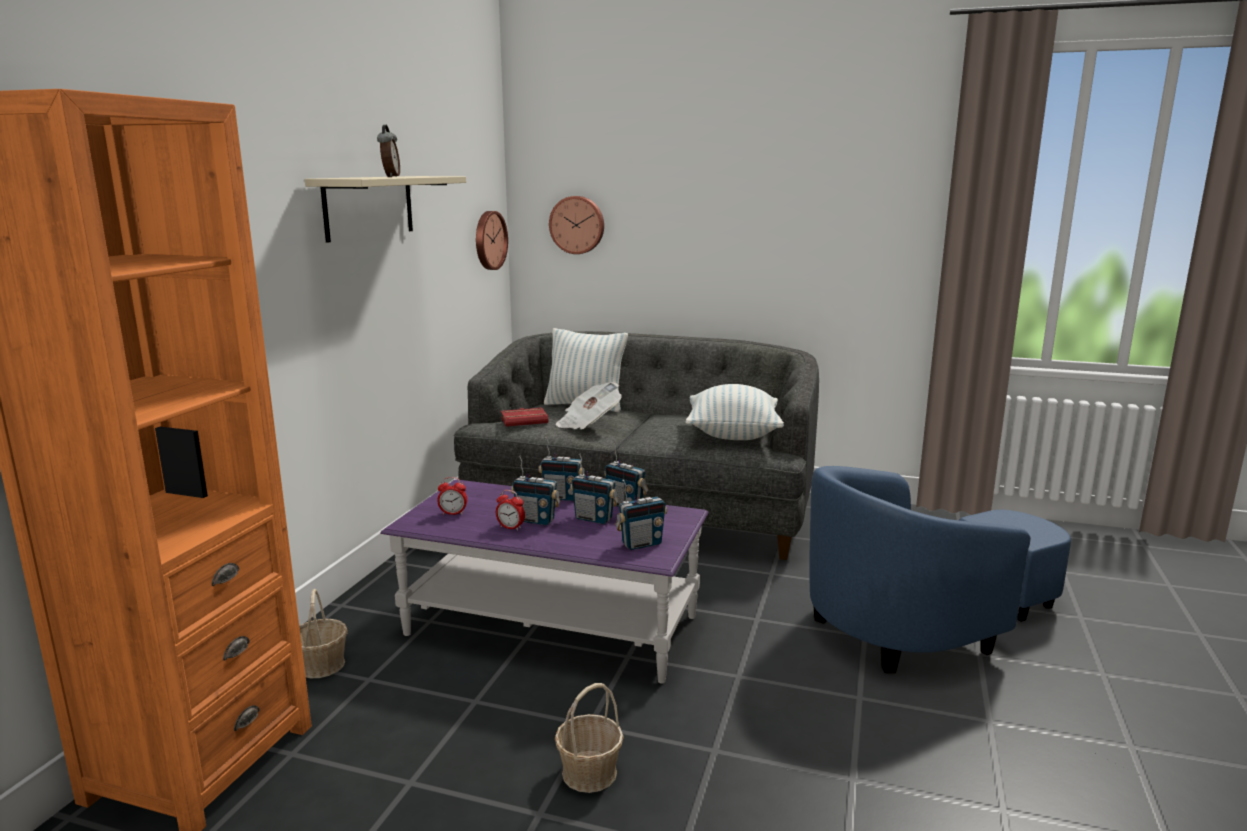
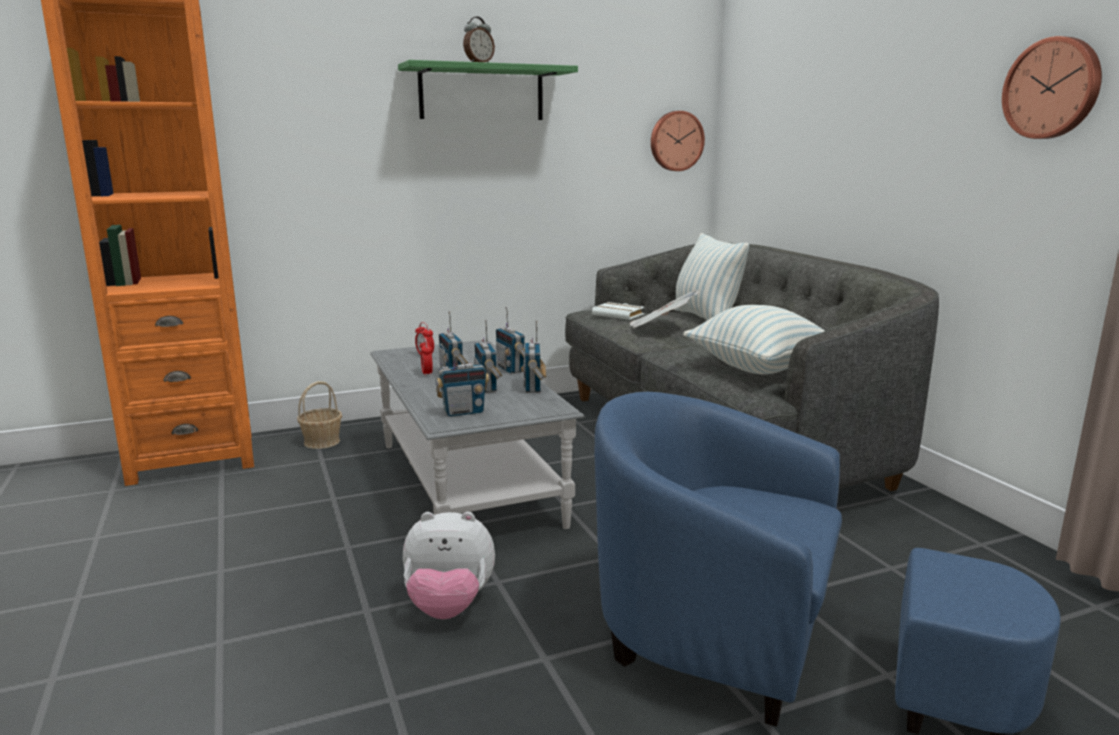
camera: 50 degrees right, 0 degrees up
(369, 207) = (481, 93): beige shelf -> green shelf
(525, 420) = (620, 315): red book -> white book
(552, 625) = (467, 482): purple coffee table -> grey coffee table
(577, 225) = (763, 126): wall clock -> wall clock (1053, 88)
(589, 773) = (284, 570): basket -> none
(641, 544) = (463, 412): radio -> radio turned 45 degrees counterclockwise
(752, 710) = (449, 607): none -> plush toy

